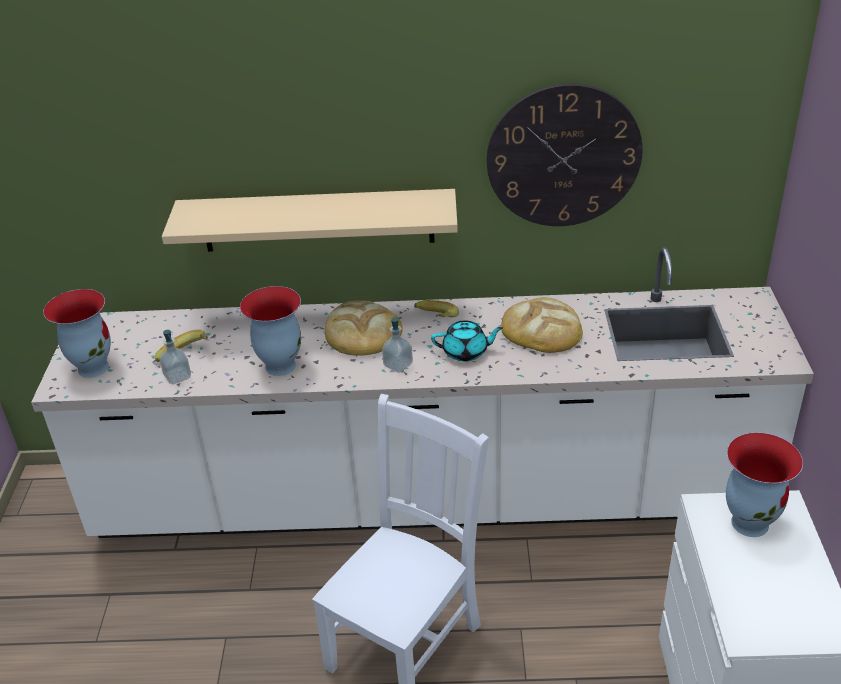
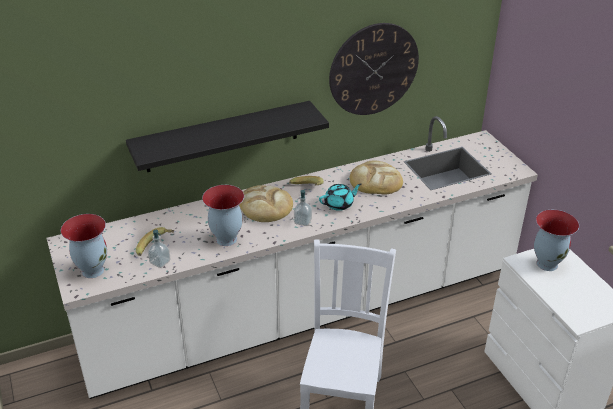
camera: 25 degrees left, 0 degrees up
(318, 220) = (222, 136): beige shelf -> black shelf

